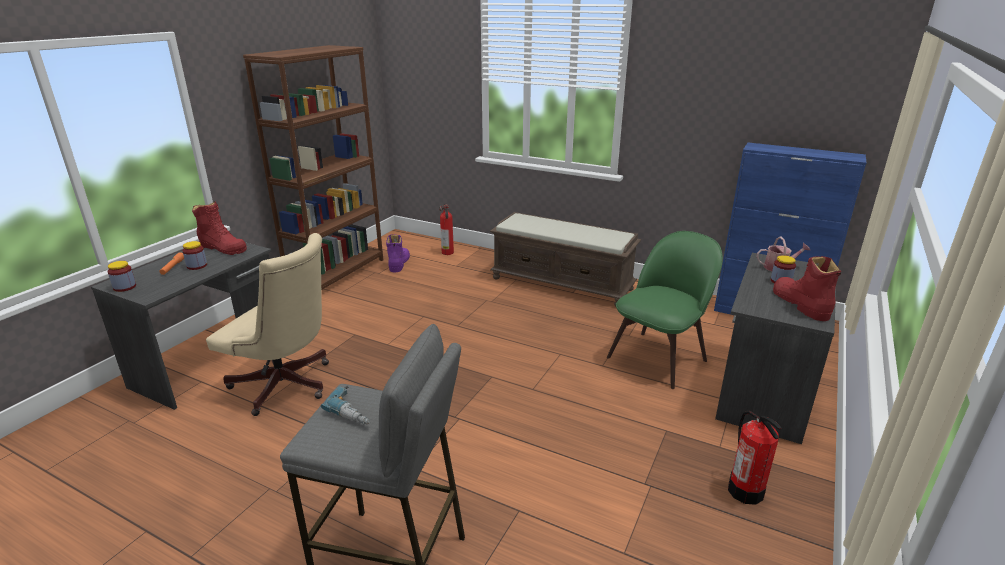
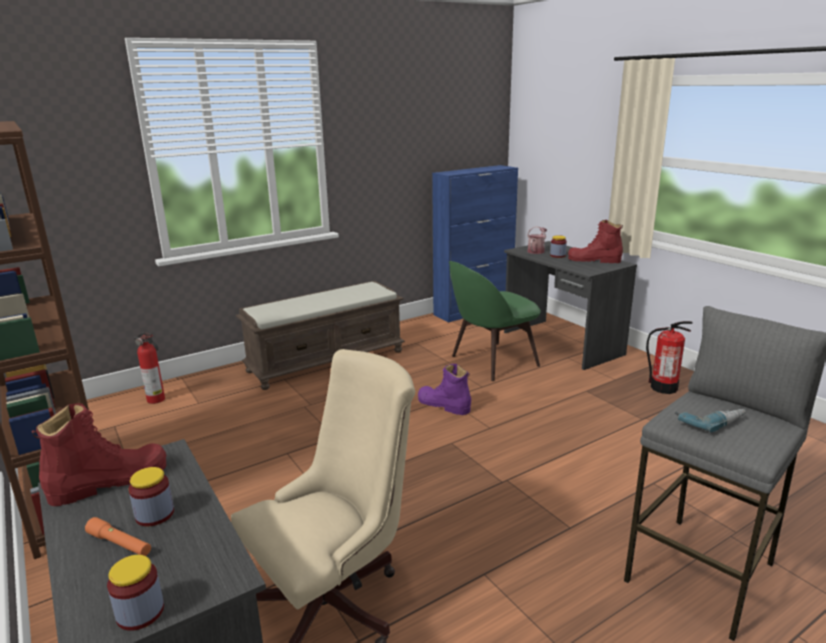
camera: 60 degrees left, 5 degrees down
(399, 263) = (125, 438): purple boot -> purple boot (443, 405)
(659, 357) = (491, 362): green chair -> green chair turned 105 degrees counterclockwise

